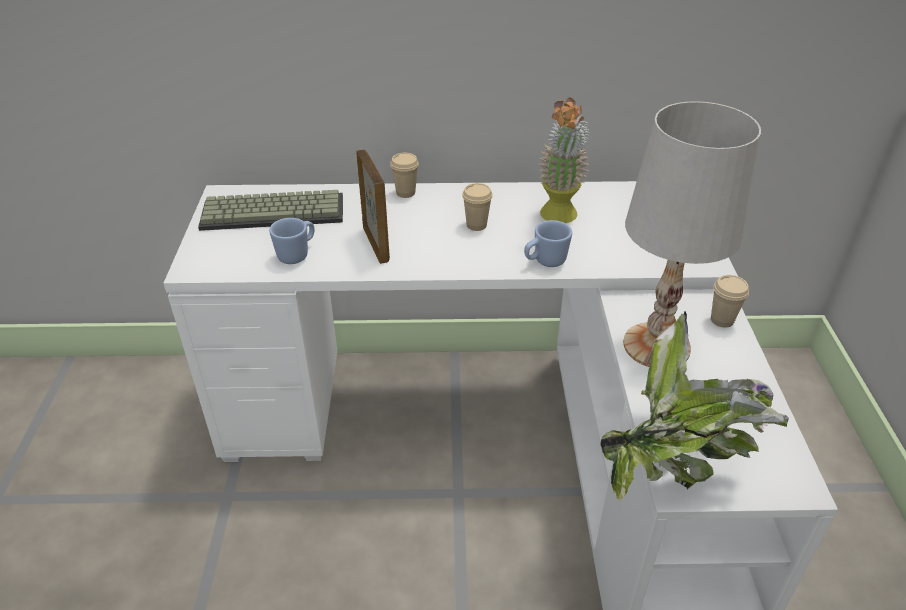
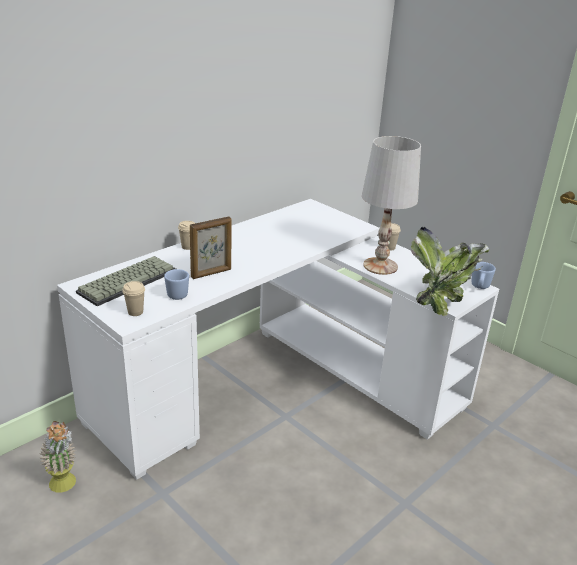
camera: 45 degrees left, 10 degrees down
(376, 244) = (211, 273): picture frame -> picture frame turned 120 degrees clockwise
(476, 225) = (247, 248): beige cup -> beige cup (135, 312)
(545, 262) = (301, 250): blue mug -> blue mug (479, 287)
(558, 219) = (280, 232): potted plant -> potted plant (65, 487)

